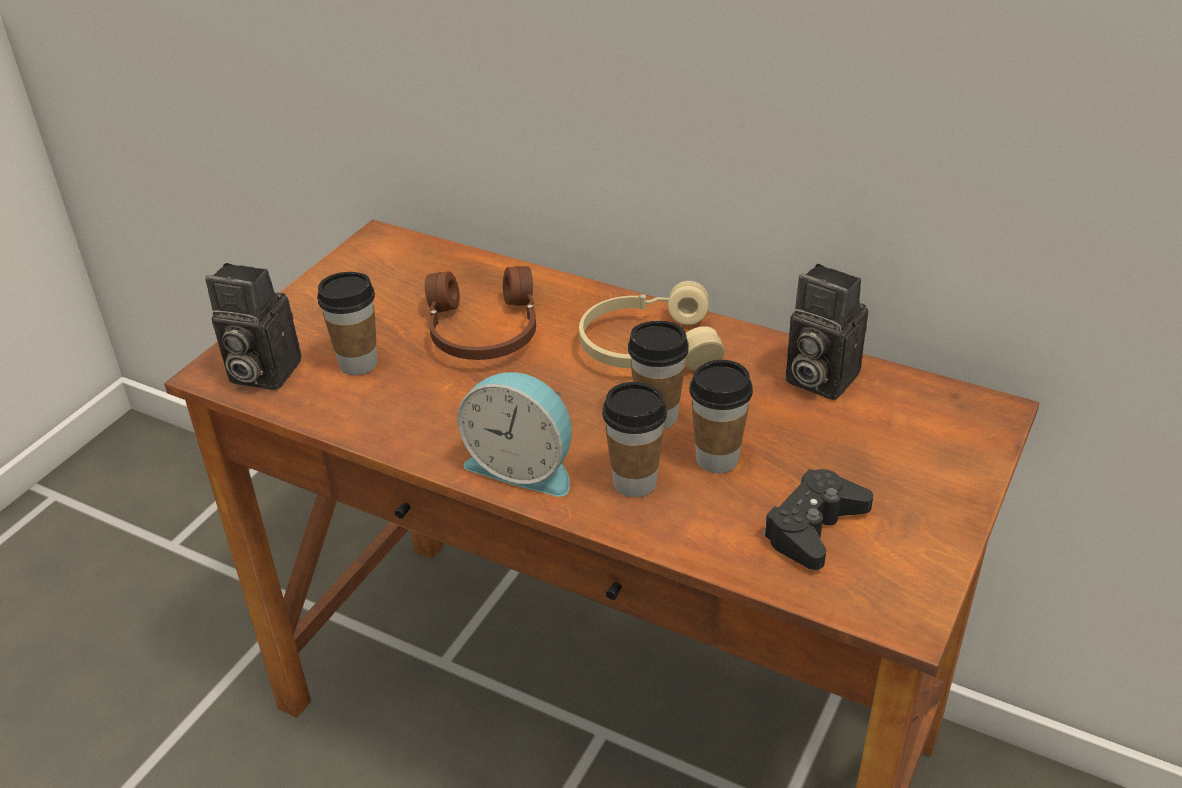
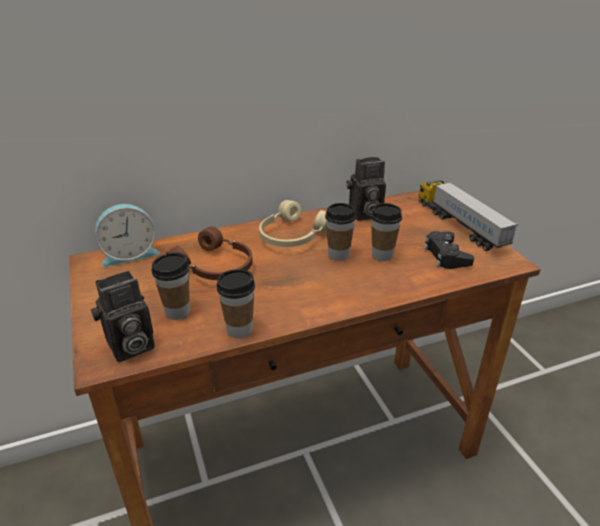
camera: 50 degrees left, 5 degrees down
(523, 466) = (324, 301): alarm clock -> alarm clock (129, 254)
(634, 482) = (372, 279): cup -> cup (239, 329)
(944, 498) = (459, 225): none -> toy truck

